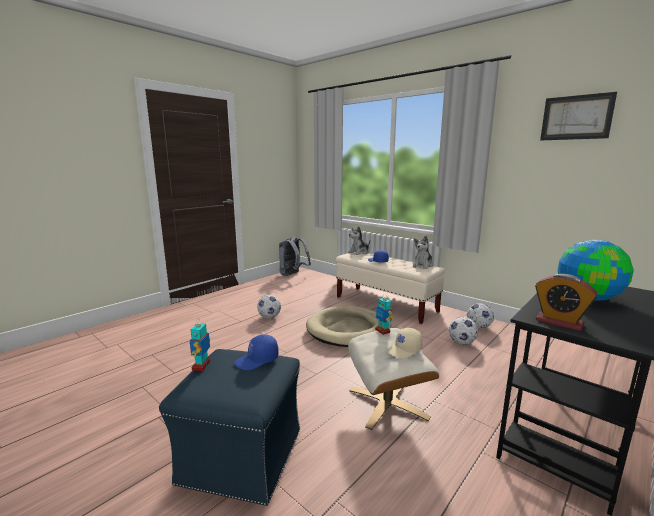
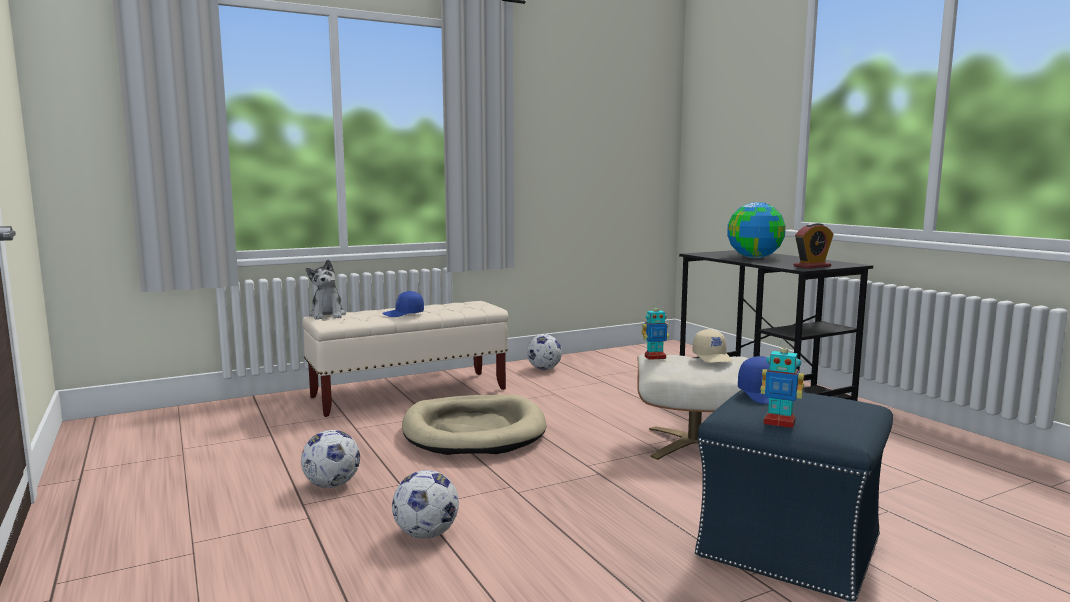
camera: 70 degrees left, 5 degrees down
(293, 274) = (103, 434): grey backpack -> none
(423, 265) = (461, 303): plush toy -> none
(462, 343) = (576, 384): football -> football (426, 534)
(576, 117) = (583, 90): picture -> none

